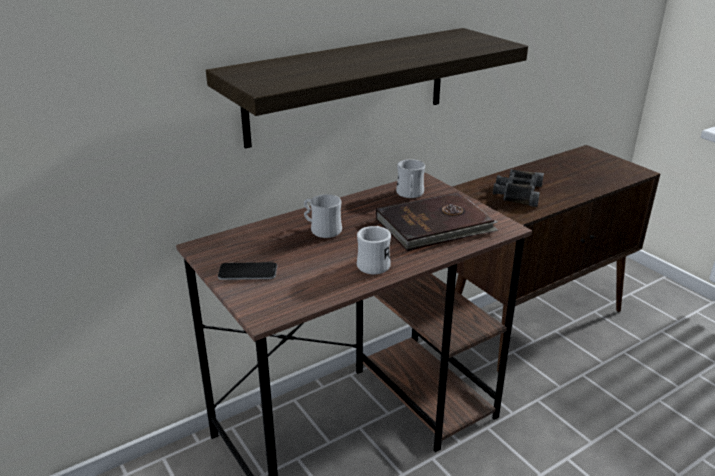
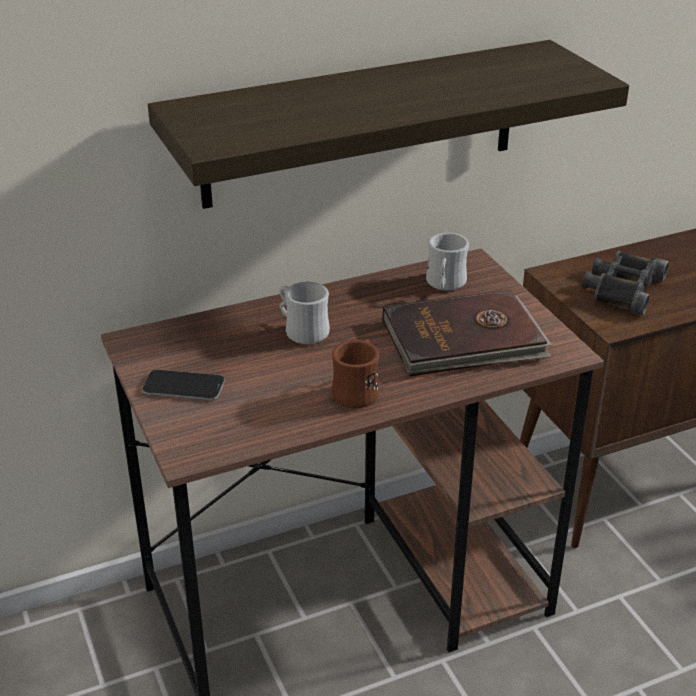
camera: 10 degrees right, 5 degrees up
(374, 263) = (358, 390): white mug -> brown mug

